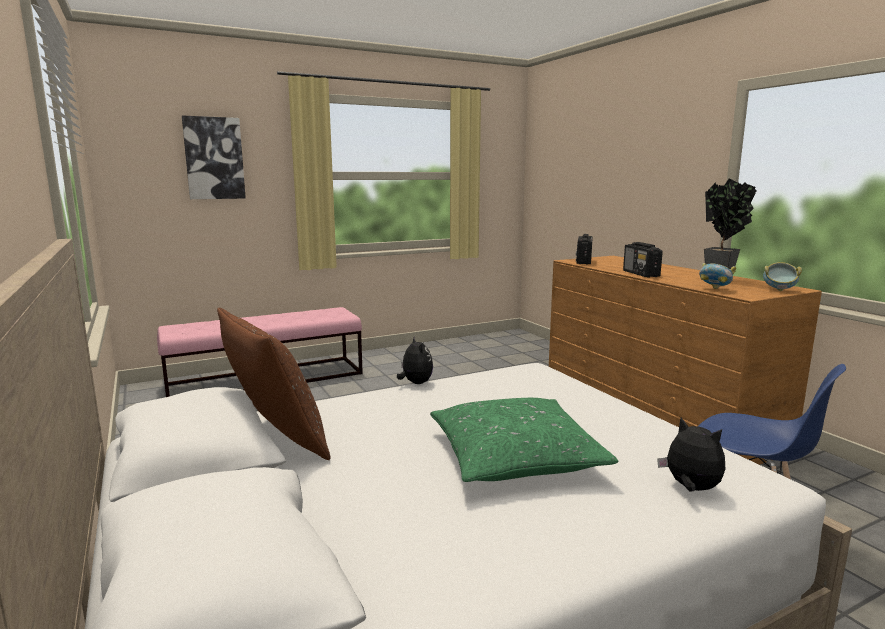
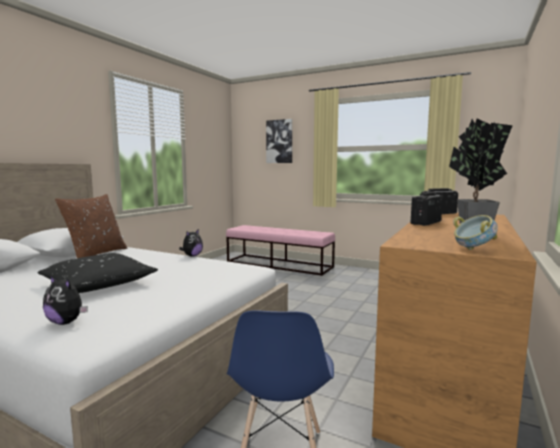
camera: 55 degrees right, 5 degrees down
(515, 456) = (98, 284): green pillow -> black pillow
(691, 488) = (66, 322): plush toy -> plush toy turned 105 degrees clockwise
(714, 289) = (409, 237): bowl -> none

